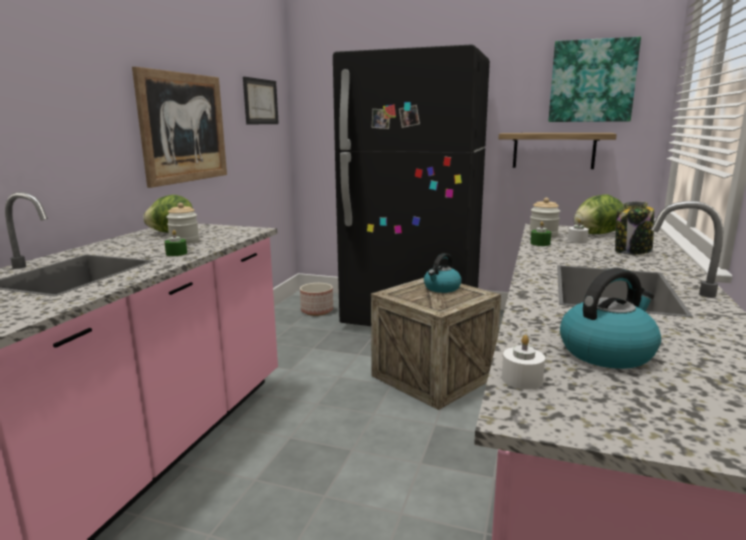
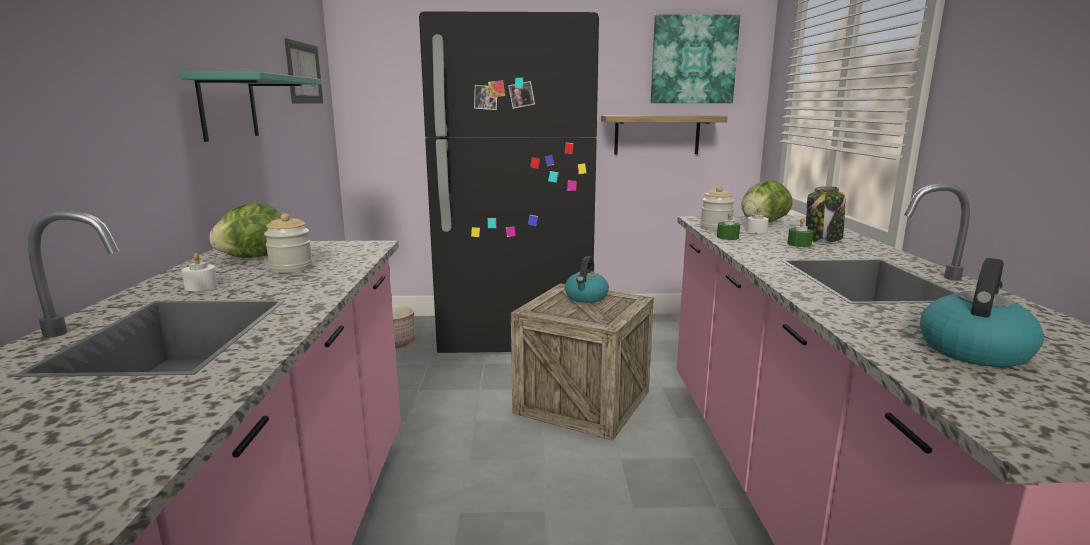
camera: 20 degrees left, 0 degrees up
(176, 253) = (305, 287): green candle -> green candle (799, 244)
(184, 128) = (228, 107): picture -> turquoise shelf
(522, 379) = (954, 395): white candle -> white candle (201, 286)

